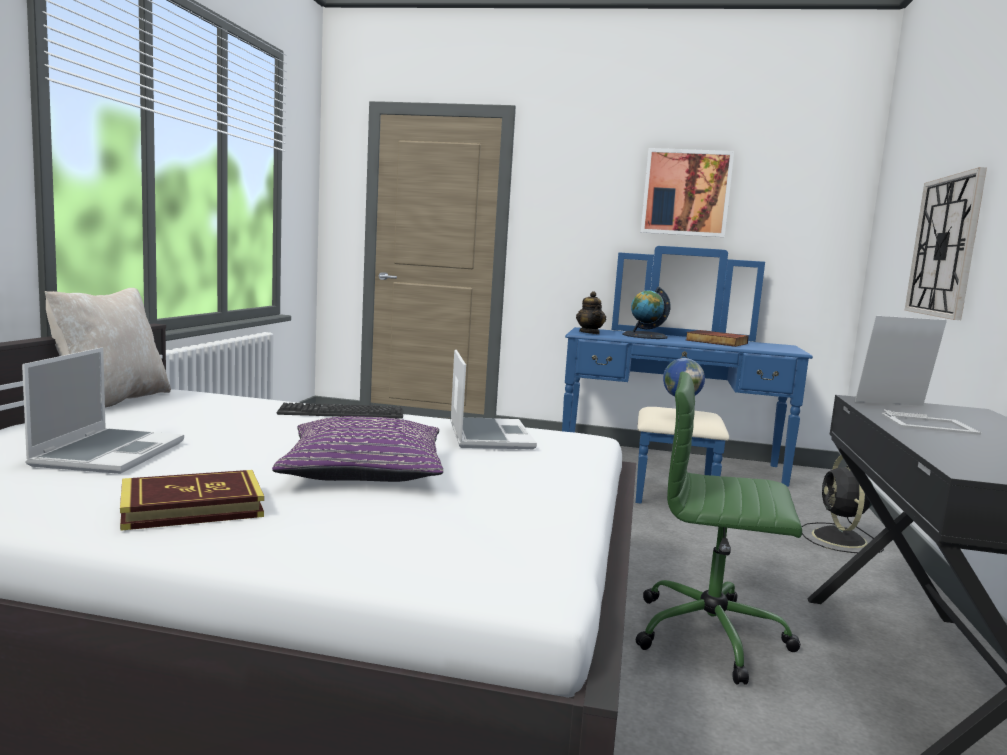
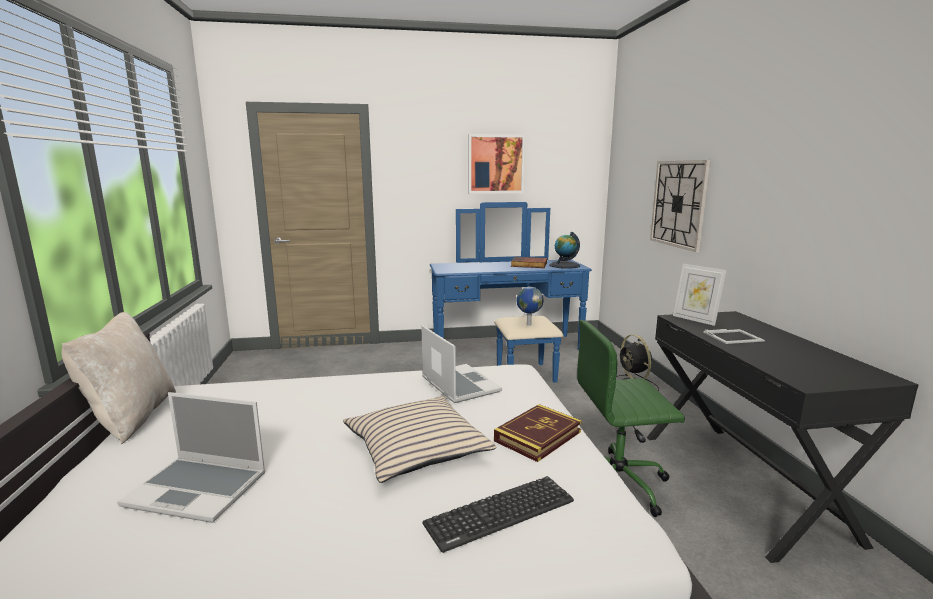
camera: 20 degrees left, 5 degrees up
(109, 453) = (199, 489): laptop -> laptop turned 120 degrees clockwise
(192, 507) = (337, 537): book -> book (538, 436)
(341, 413) = (336, 384): keyboard -> keyboard (500, 512)
(363, 470) = (416, 449): purple pillow -> beige pillow
(590, 333) = (448, 269): teapot -> none
(644, 336) = (483, 266): globe -> globe (564, 265)
(893, 405) = (695, 319): picture frame -> picture frame turned 105 degrees counterclockwise

